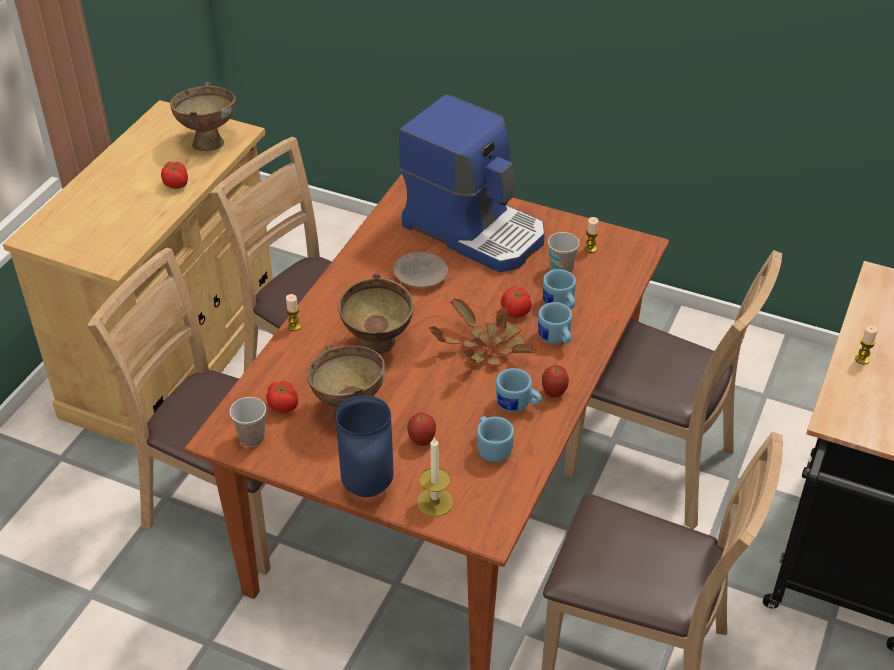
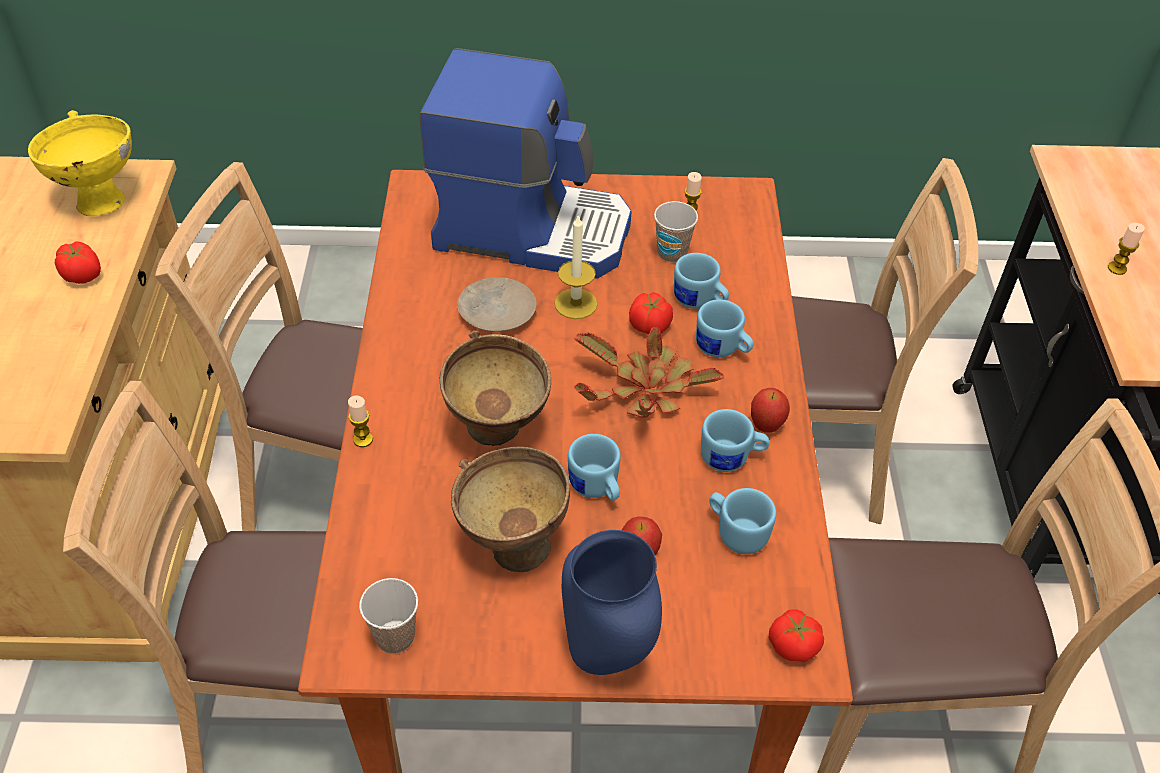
camera: 25 degrees left, 5 degrees up
(209, 140) = (99, 197): brown bowl -> yellow bowl
(283, 406) = (414, 569): tomato -> tomato (793, 646)
(419, 396) = (596, 489): none -> blue mug
(435, 502) = (710, 643): candle -> candle (576, 303)

